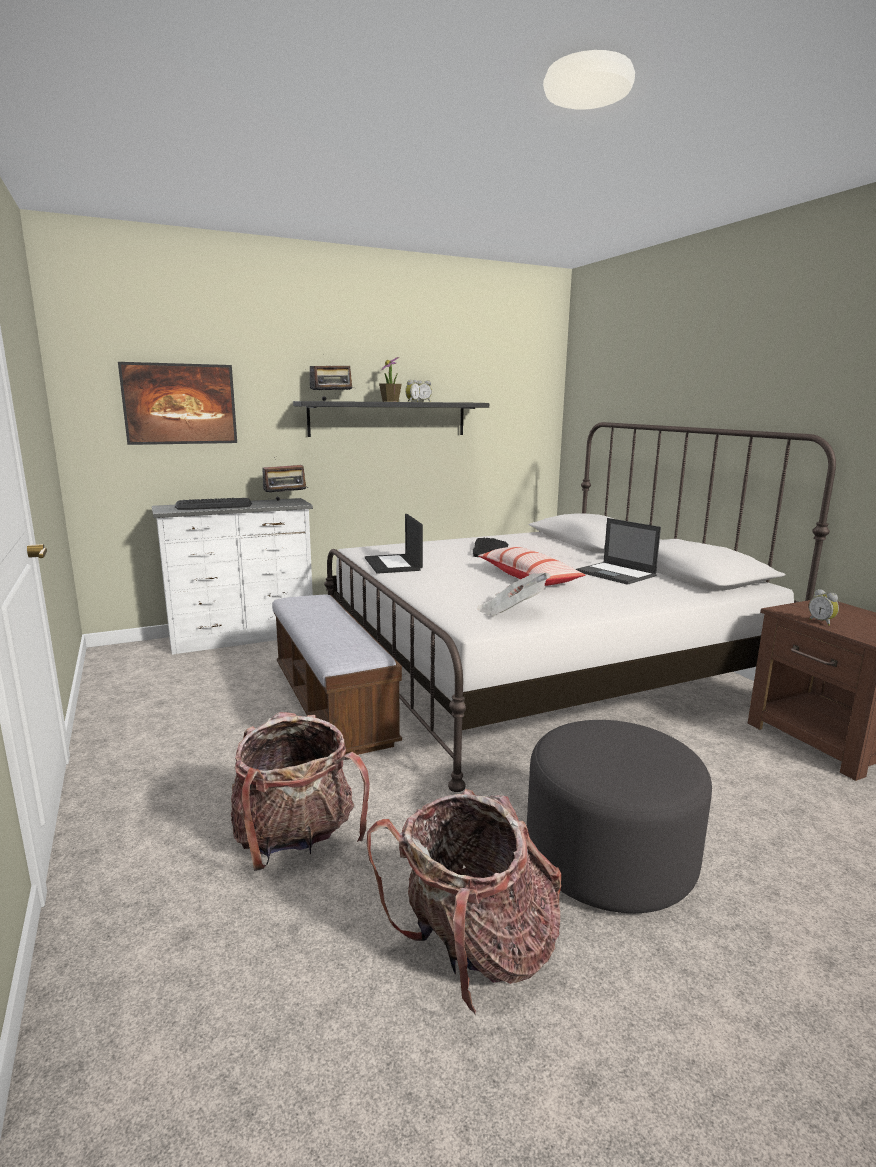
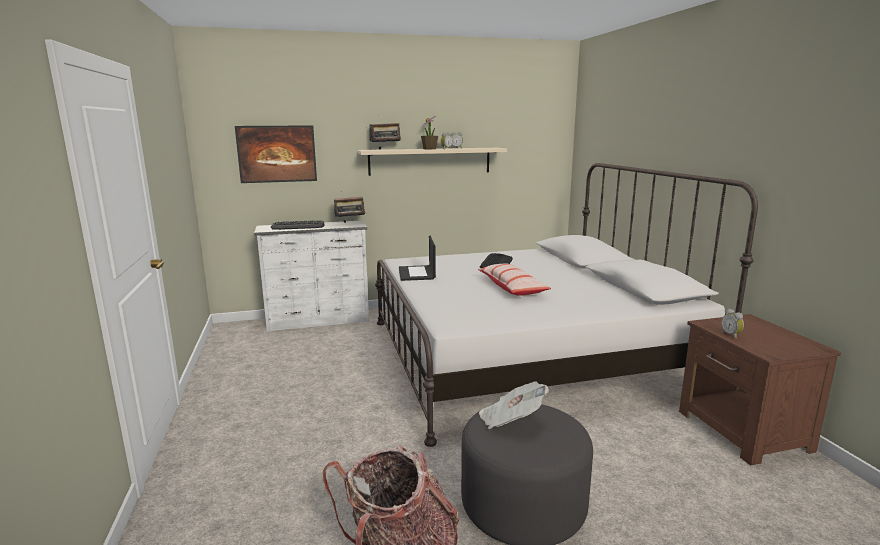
camera: 10 degrees right, 0 degrees up
(296, 842) = (307, 471): backpack -> none
(331, 704) = (363, 375): bench -> none
(388, 419) = (430, 161): black shelf -> beige shelf
(511, 612) = (482, 316): newspaper -> newspaper (511, 420)
(616, 574) = (583, 287): laptop -> none

